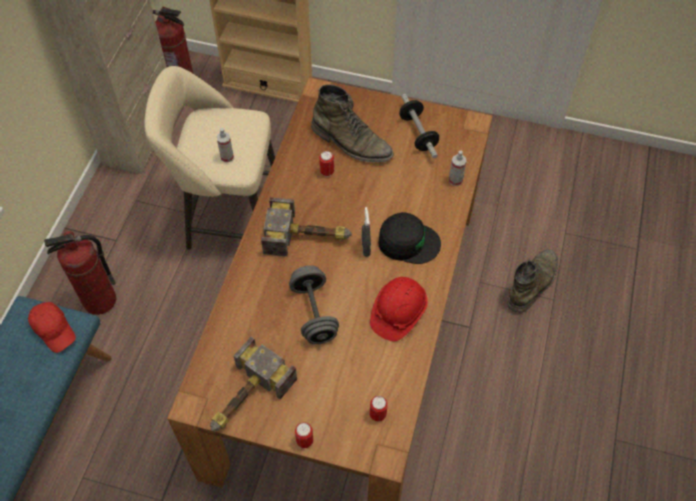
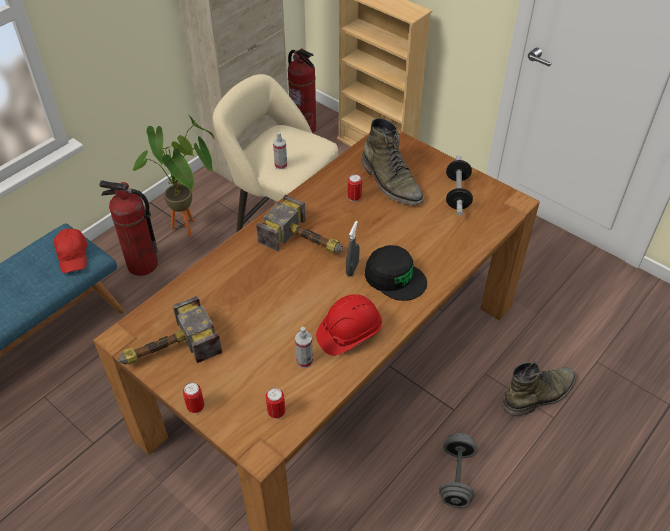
camera: 25 degrees right, 10 degrees down
(128, 242) = (191, 229): none -> potted plant
(314, 313) = (272, 304): grey dumbbell -> grey dumbbell (456, 477)
(455, 180) = (471, 242): spray bottle -> spray bottle (304, 361)

